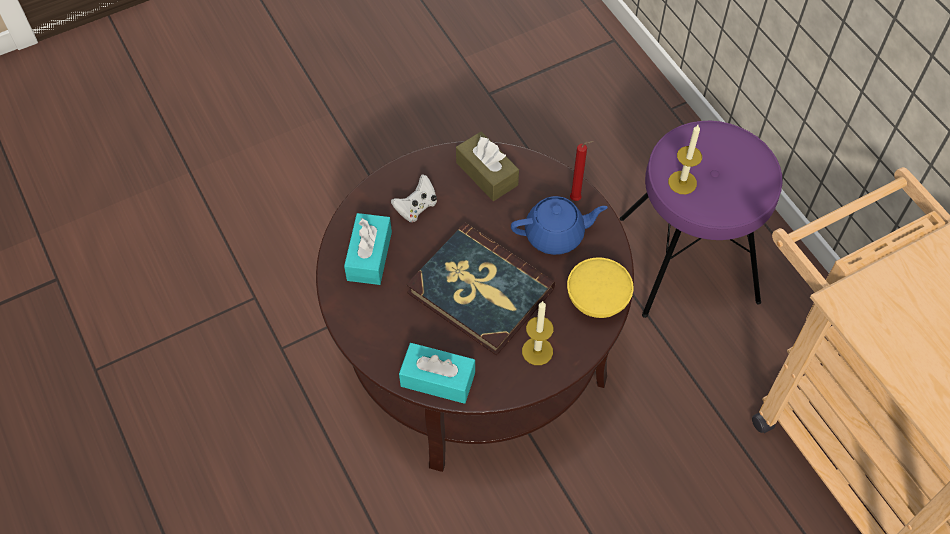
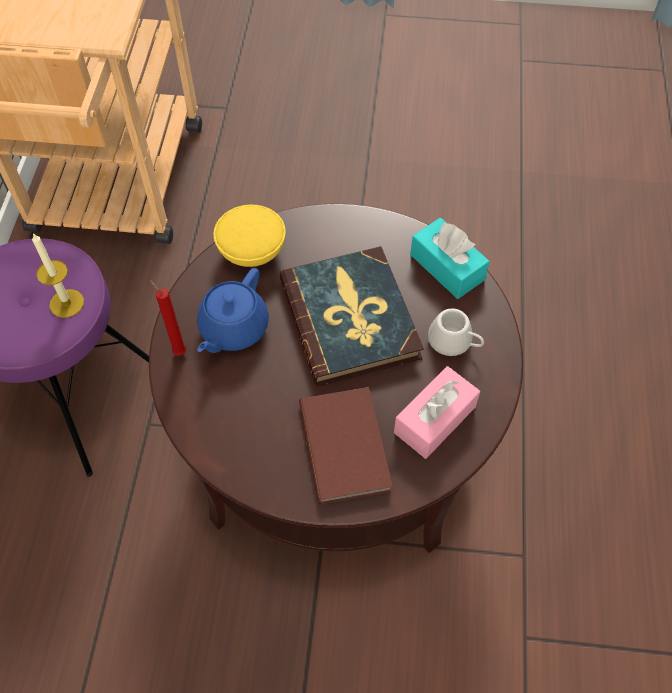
camera: 145 degrees left, 0 degrees up
(369, 256) = (434, 419): turquoise tissue box -> pink tissue box
(391, 319) = (455, 342): none -> white mug
(416, 207) = (347, 444): white game controller -> brown book
(487, 174) = (241, 437): brown tissue box -> none
(537, 351) = (342, 241): candle -> none
(555, 235) = (233, 328): blue teapot -> blue teapot turned 90 degrees counterclockwise

